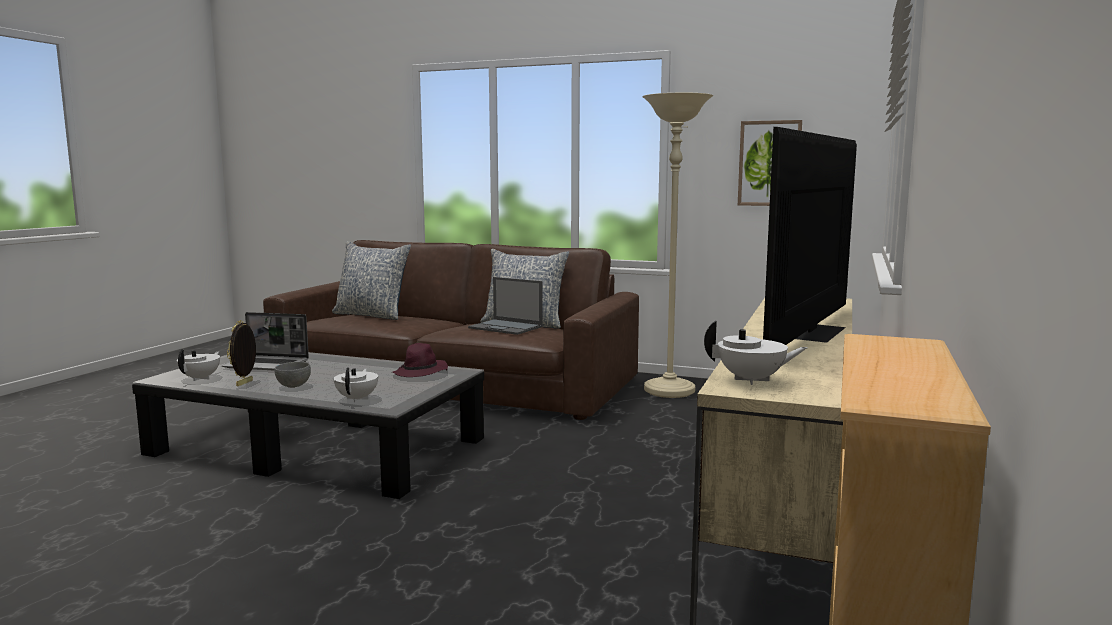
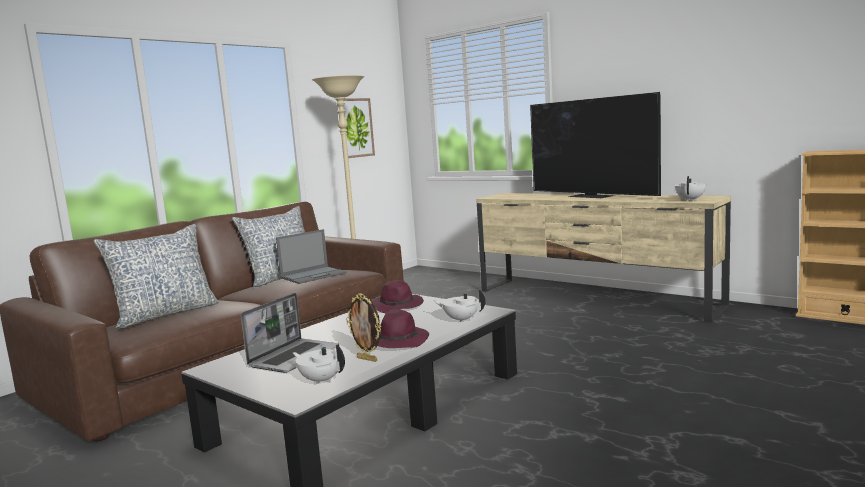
camera: 70 degrees left, 0 degrees up
(294, 386) = (399, 341): grey bowl -> purple hat

